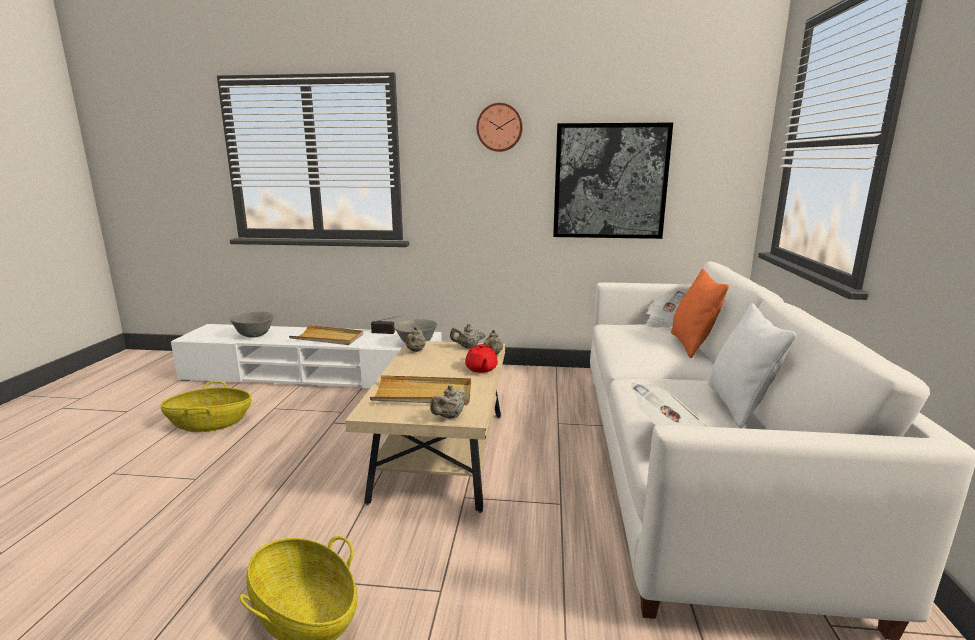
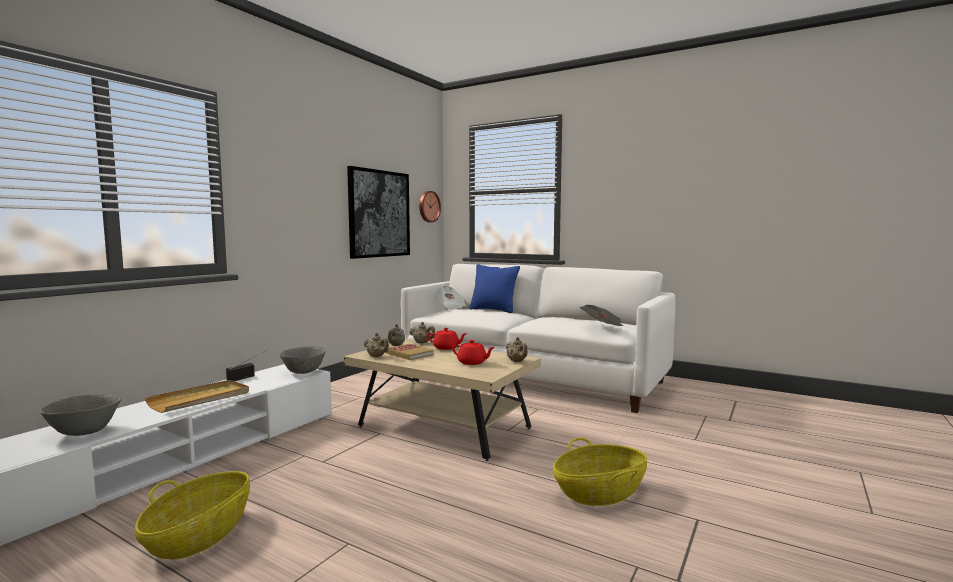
camera: 65 degrees left, 10 degrees down
(423, 394) = (472, 363): beige tray -> red teapot
(437, 360) = (409, 354): none -> book
(499, 127) = (309, 163): wall clock -> wall clock (428, 206)
(692, 345) = (493, 310): orange pillow -> blue pillow
(738, 406) = (576, 318): white pillow -> none

